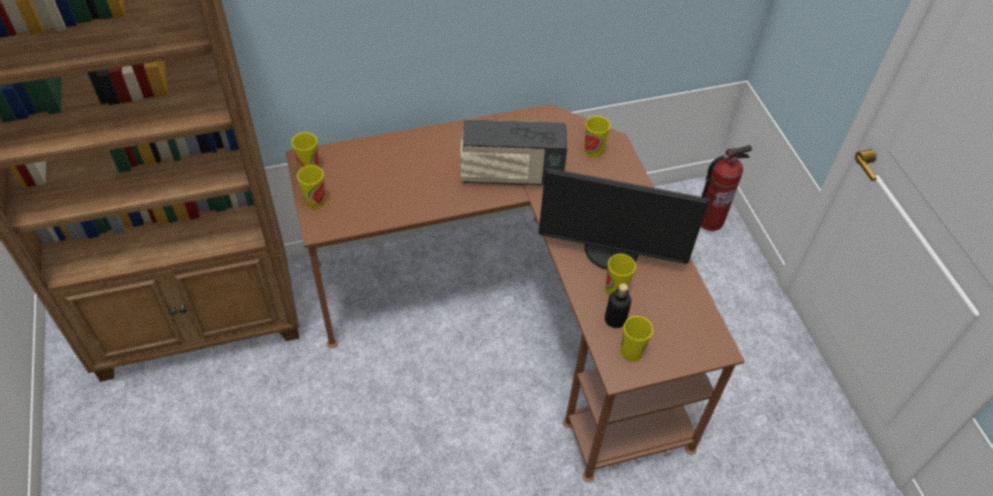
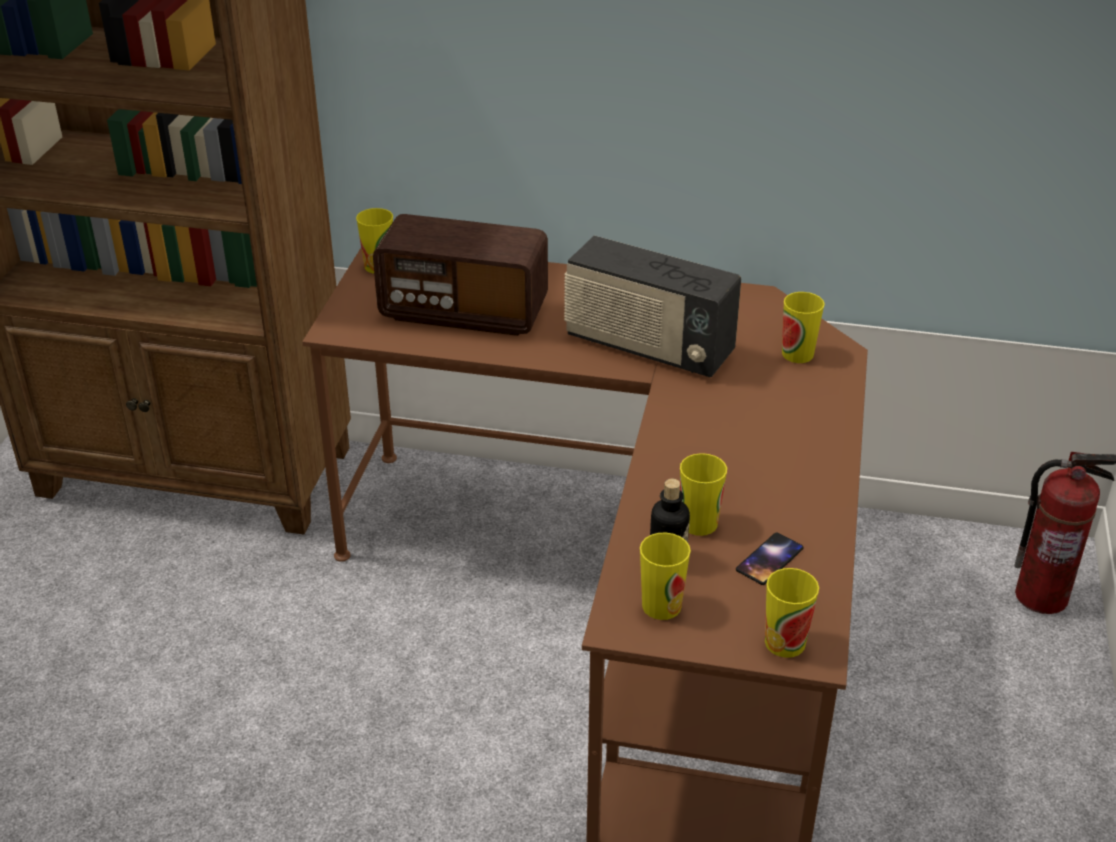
camera: 30 degrees right, 15 degrees down
(315, 201) = (356, 301): cup -> cup (785, 642)
(388, 186) = (464, 312): none -> radio
(611, 251) = (728, 477): monitor -> none
(664, 298) = (769, 559): none -> phone

